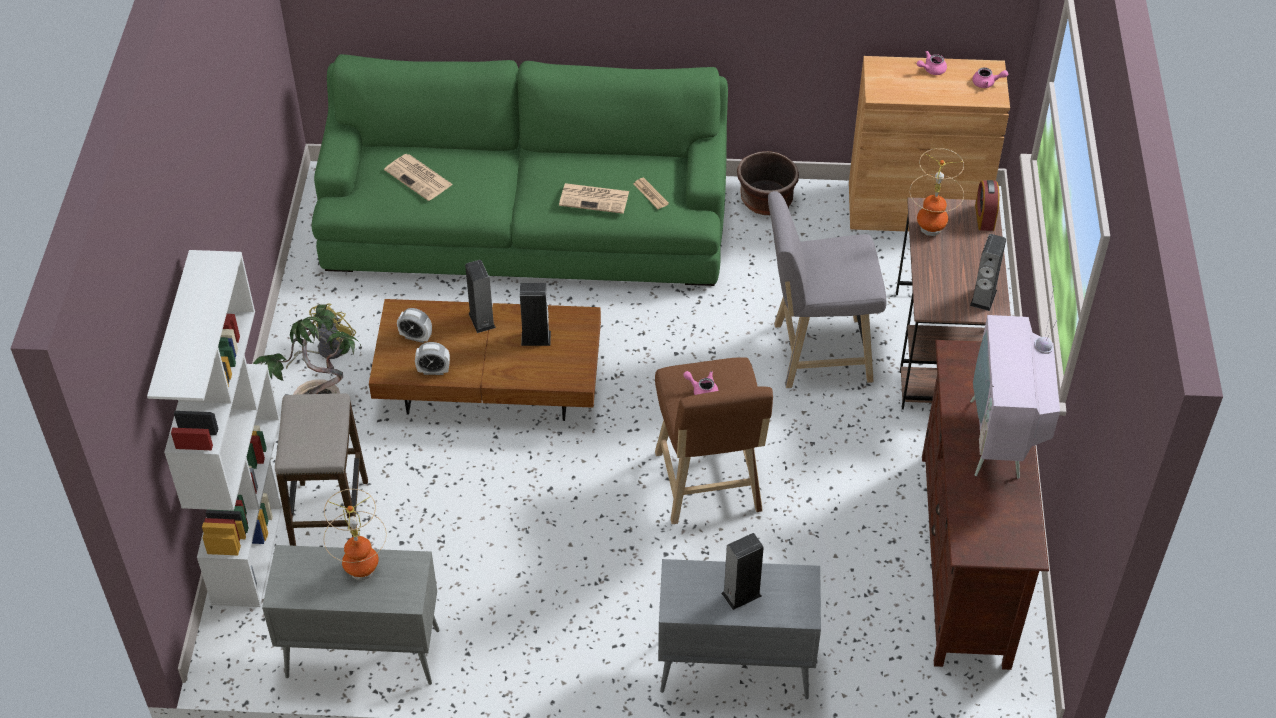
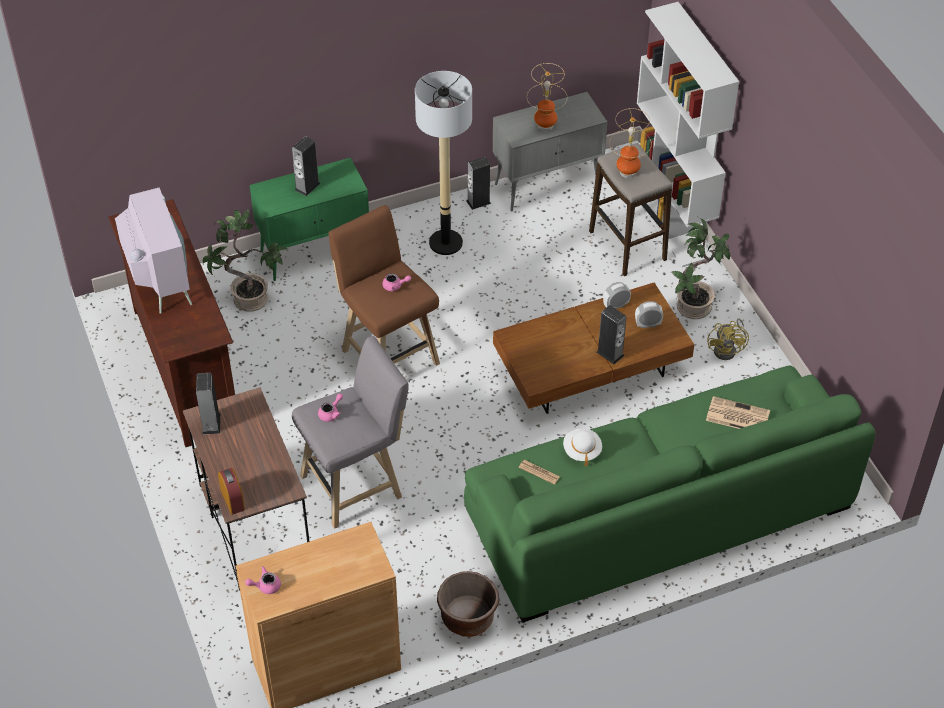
camera: 155 degrees right, 0 degrees up
(536, 338) = (560, 354): speaker -> speaker (478, 202)
(553, 615) = (446, 242): none -> floor lamp
(595, 198) = (582, 450): newspaper -> white hat
(733, 668) = (315, 252): grey cabinet -> green cabinet
(850, 626) = (249, 300): none -> potted plant
(930, 228) = (275, 472): table lamp -> table lamp (628, 172)
(931, 70) = (324, 582): pink teapot -> pink teapot (331, 413)

